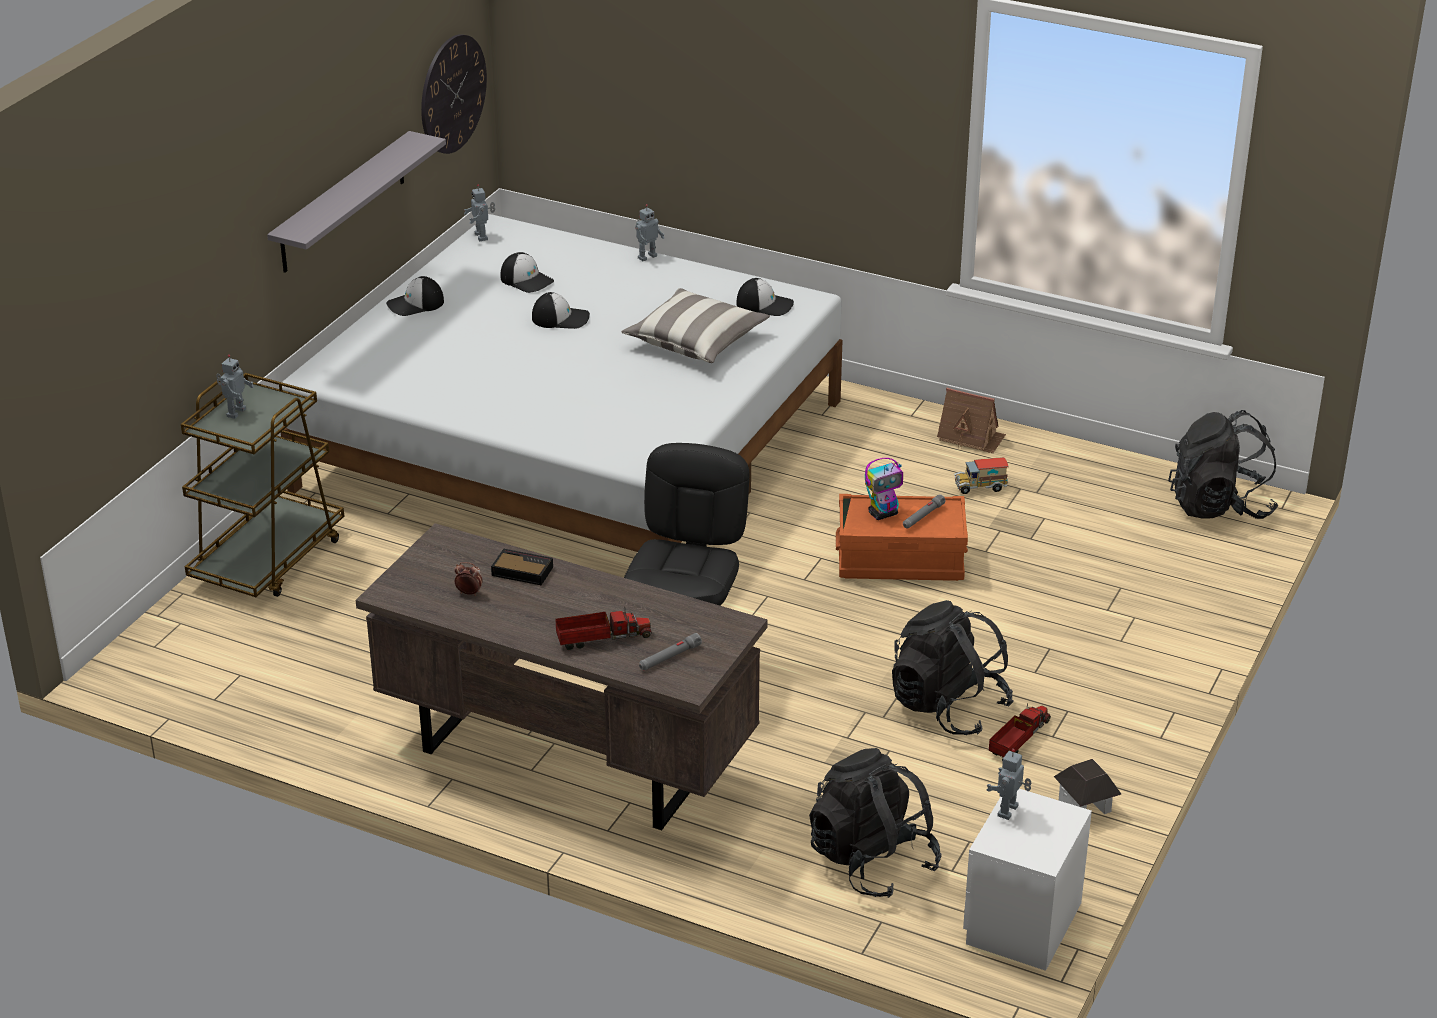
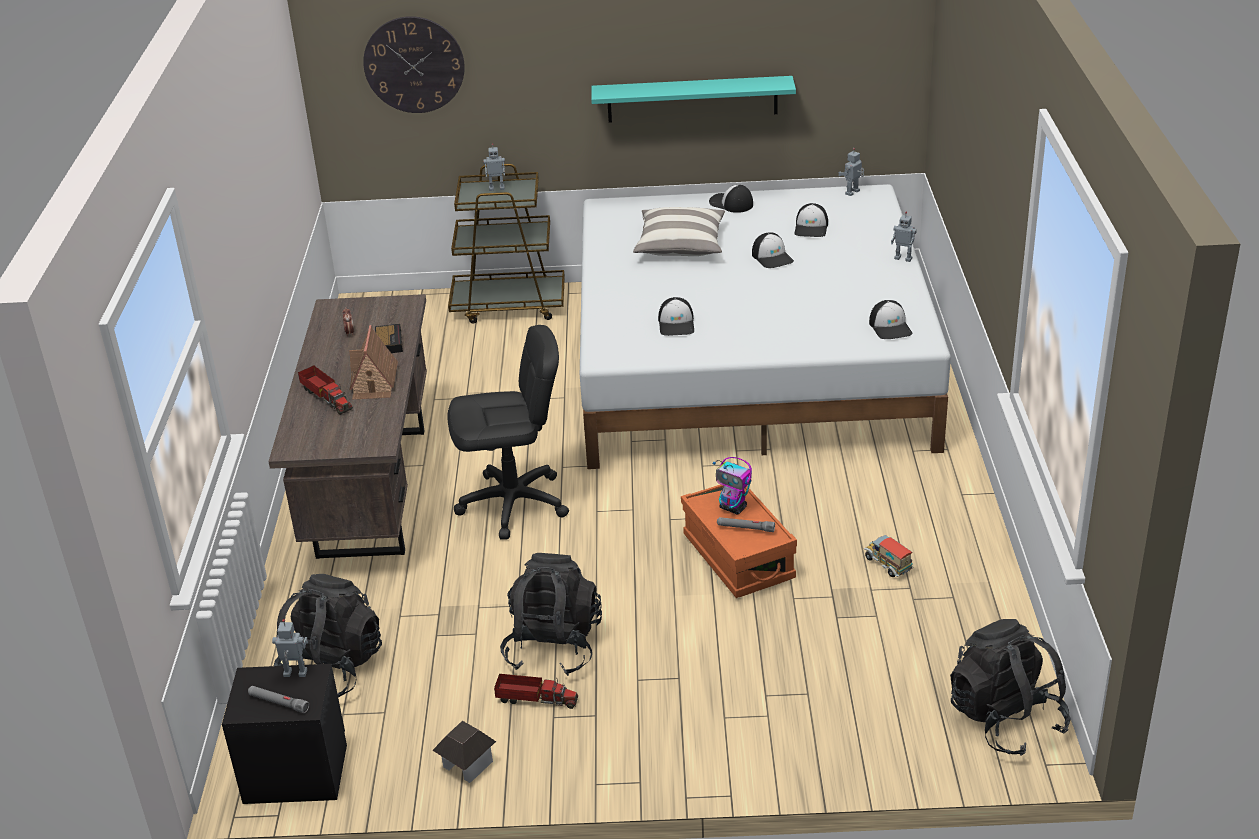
camera: 65 degrees right, 0 degrees up
(342, 203) = (692, 99): grey shelf -> turquoise shelf
(452, 94) = (862, 68): wall clock -> wall clock (414, 64)
(633, 408) = (677, 324): none -> cap
(669, 657) = (320, 431): grey flashlight -> grey flashlight (278, 703)
(695, 342) = (798, 317): pillow -> pillow (680, 245)
(971, 437) = (962, 536): toy house -> toy house (374, 382)
(1020, 922) = (296, 771): white nightstand -> black nightstand

